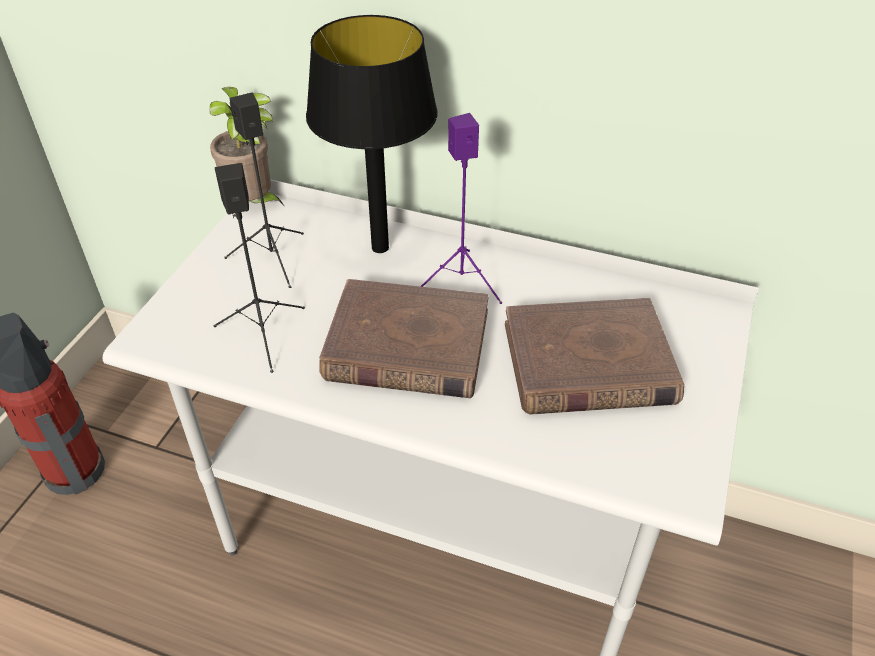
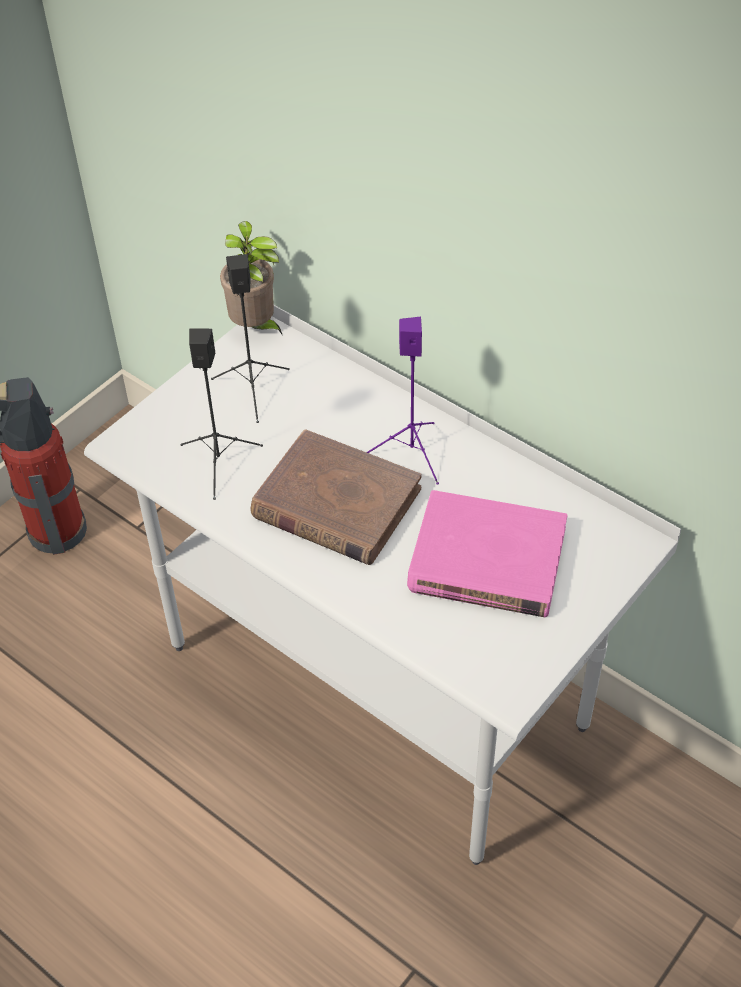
camera: 20 degrees right, 5 degrees up
(380, 248) = (353, 401): black table lamp -> none
(588, 363) = (487, 560): brown book -> pink book

